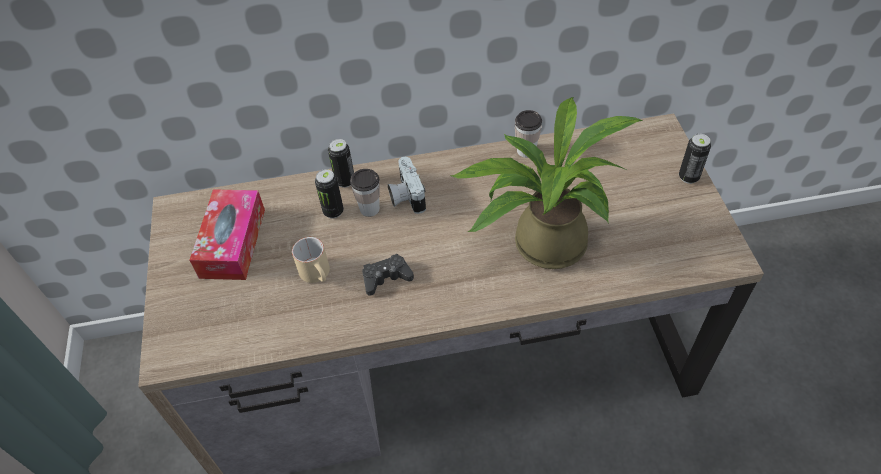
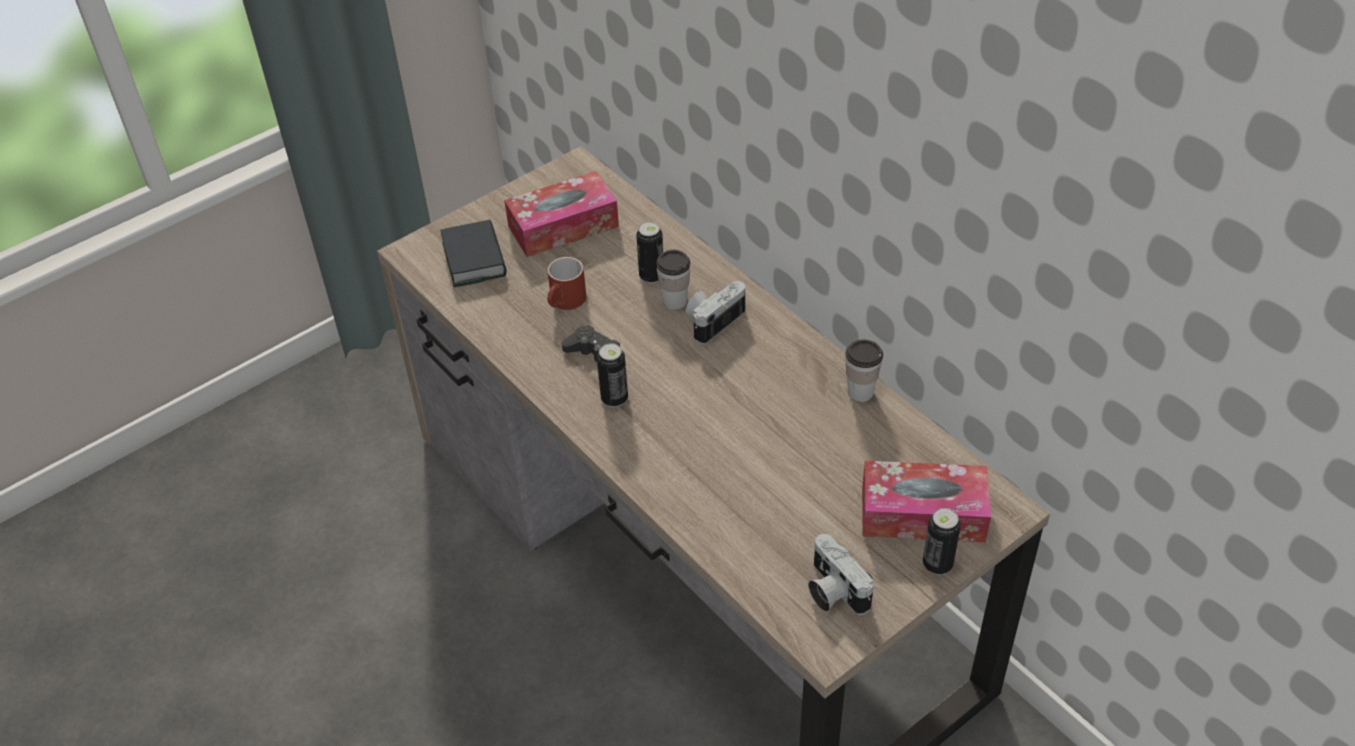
camera: 60 degrees right, 5 degrees down
(216, 316) = (474, 259): none -> book
(318, 274) = (566, 303): beige mug -> red mug
(345, 181) = (699, 265): can -> can (614, 398)
(540, 242) = (726, 458): potted plant -> none
(645, 166) = (922, 514): none -> tissue box
(686, 235) = (832, 591): none -> camera

